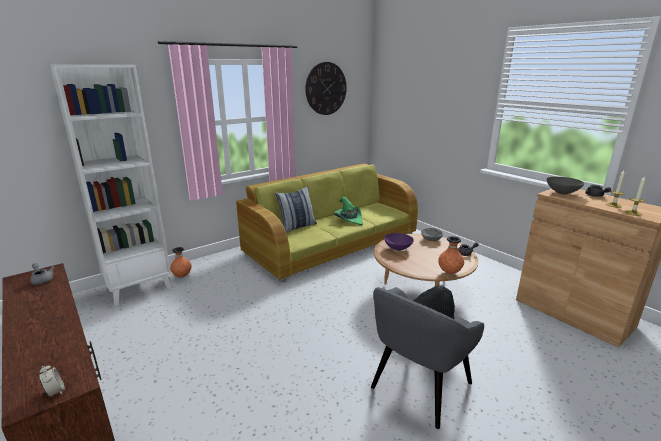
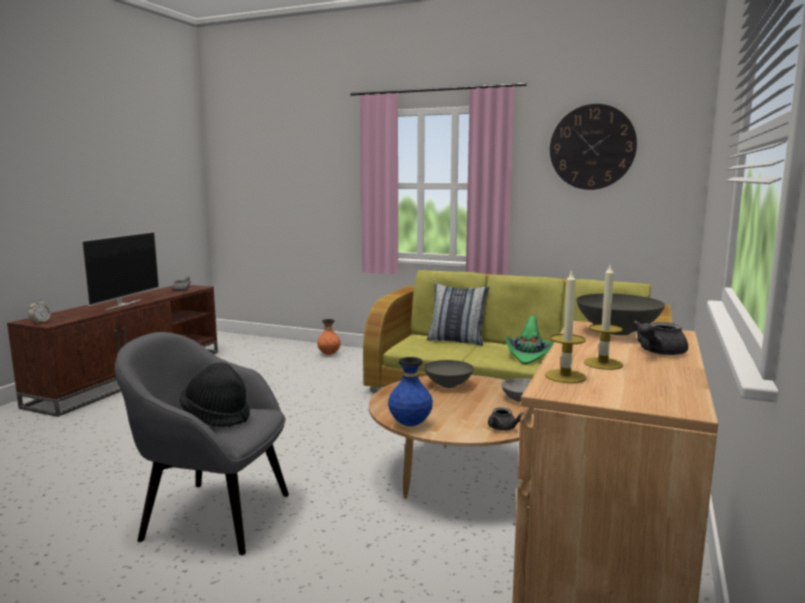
camera: 60 degrees right, 10 degrees down
(56, 323) = (123, 304): none -> television
(139, 287) = (292, 348): white bookcase -> none
(398, 248) = (449, 385): purple bowl -> grey bowl
(449, 272) = (410, 424): orange vase -> blue vase

